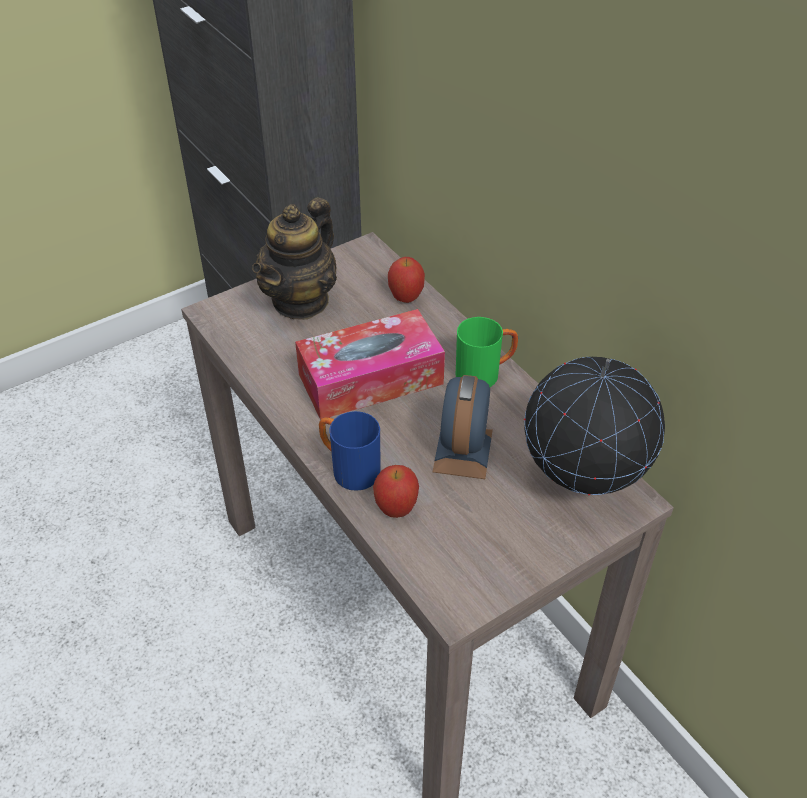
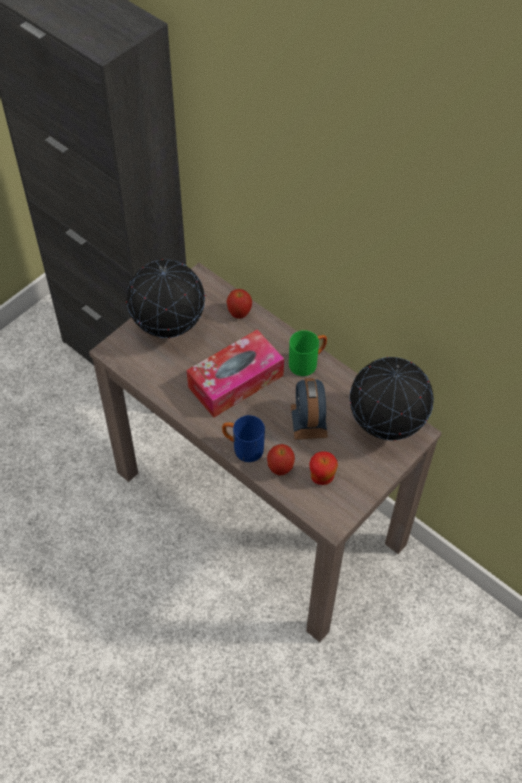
camera: 15 degrees left, 10 degrees up
(301, 301) = (169, 329): teapot -> globe
(458, 535) = (321, 477): none -> apple

